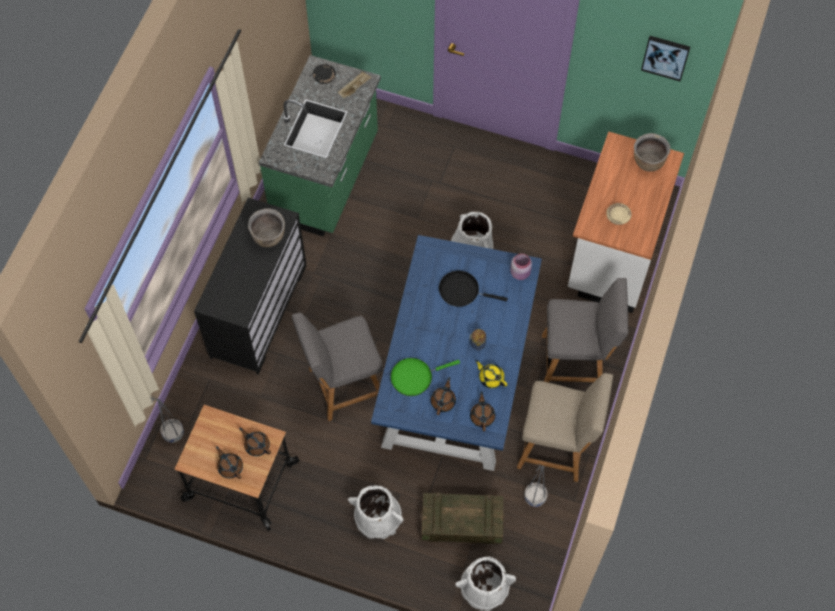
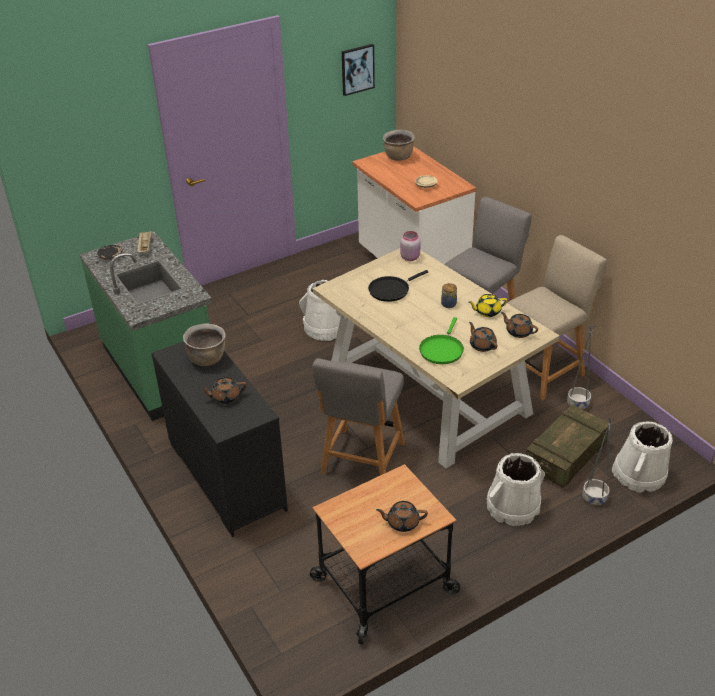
camera: 50 degrees left, 25 degrees down
(172, 433) = (277, 612): grey planter -> grey planter (594, 498)
(256, 445) = (398, 491): brown teapot -> brown teapot (225, 397)
(455, 378) = (427, 392): blue dining table -> beige dining table

